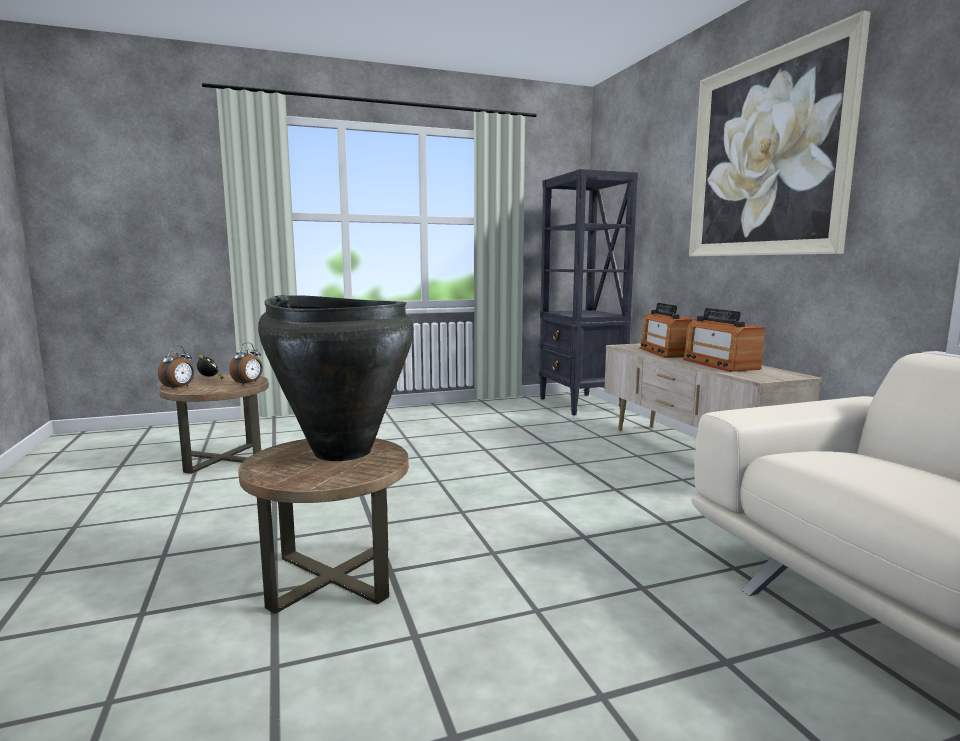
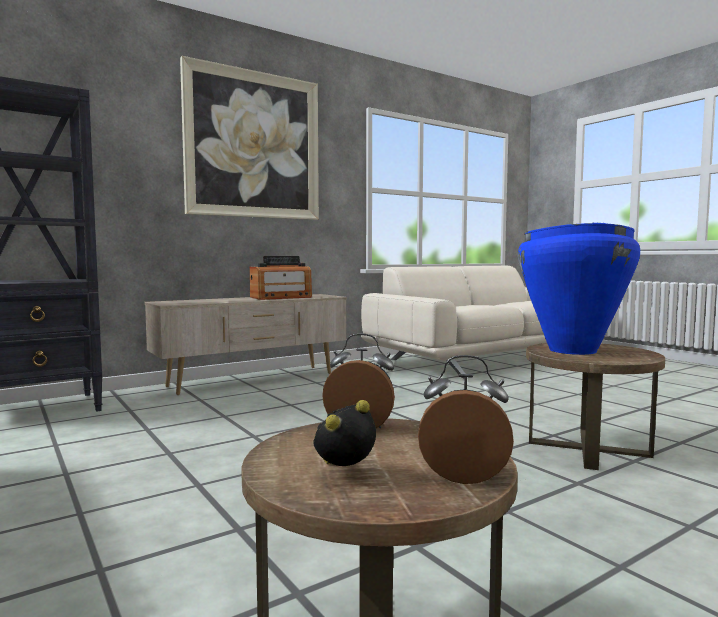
camera: 105 degrees left, 5 degrees down
(343, 452) = (572, 350): black vase -> blue vase
(666, 352) = (218, 300): radio -> none

